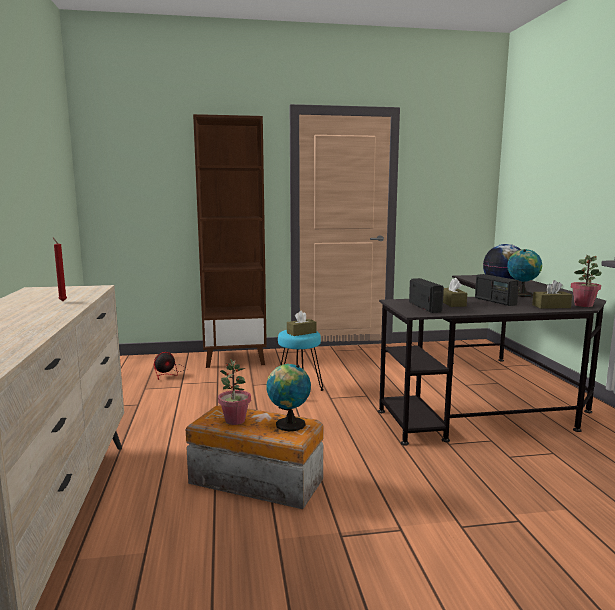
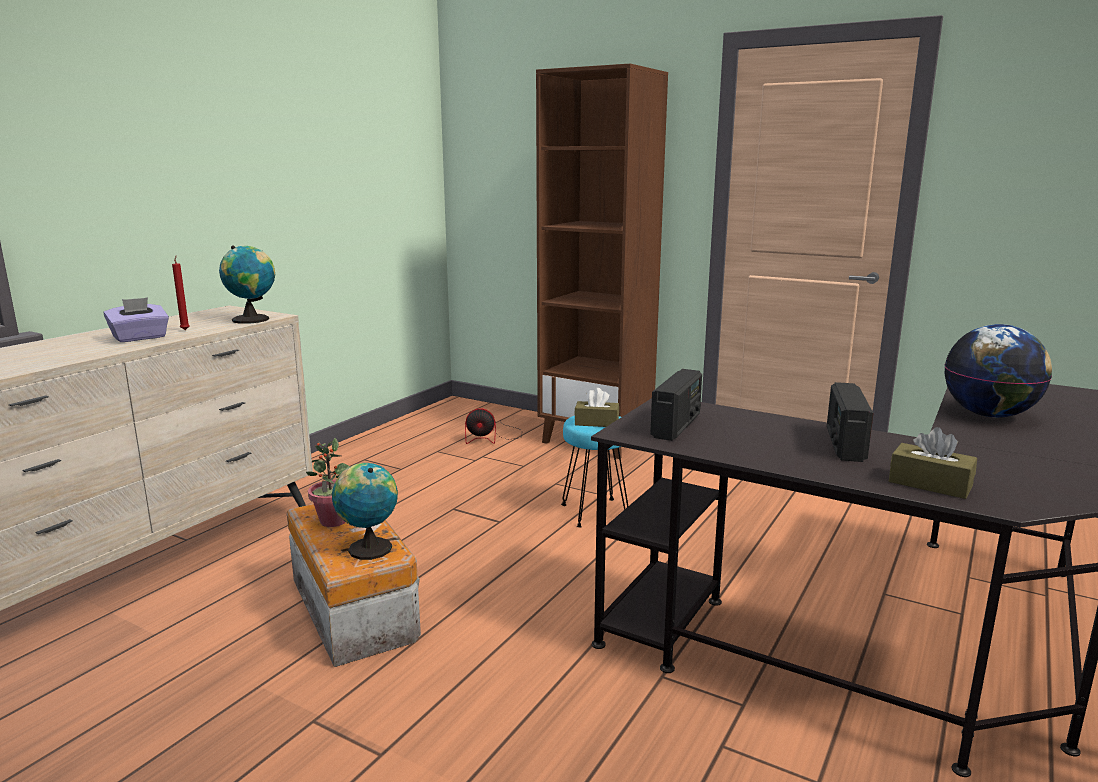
camera: 40 degrees right, 5 degrees up
(45, 309) = (140, 338): none -> purple tissue box
(452, 303) = (748, 429): brown tissue box -> none
(521, 294) = (959, 443): globe -> globe (253, 319)
(583, 305) = (1024, 501): potted plant -> none

